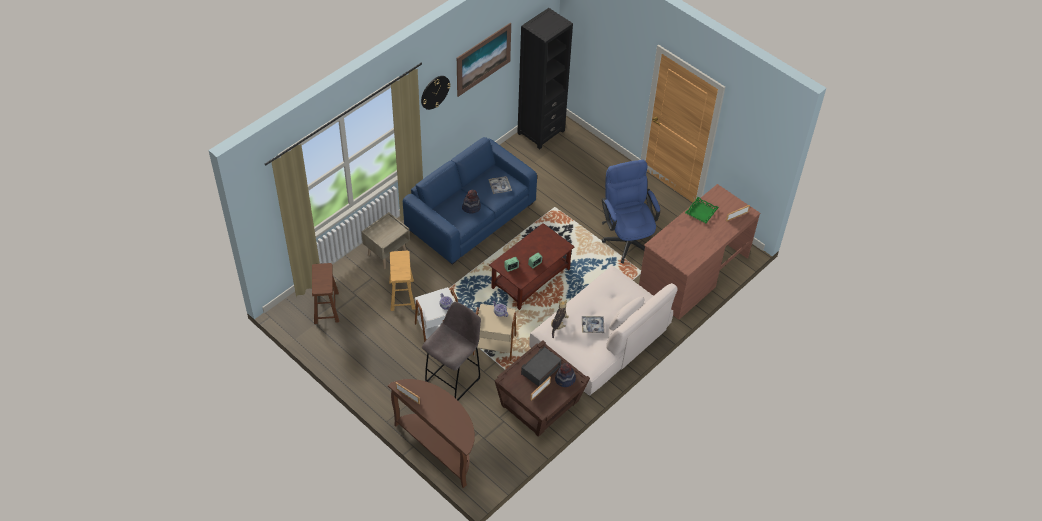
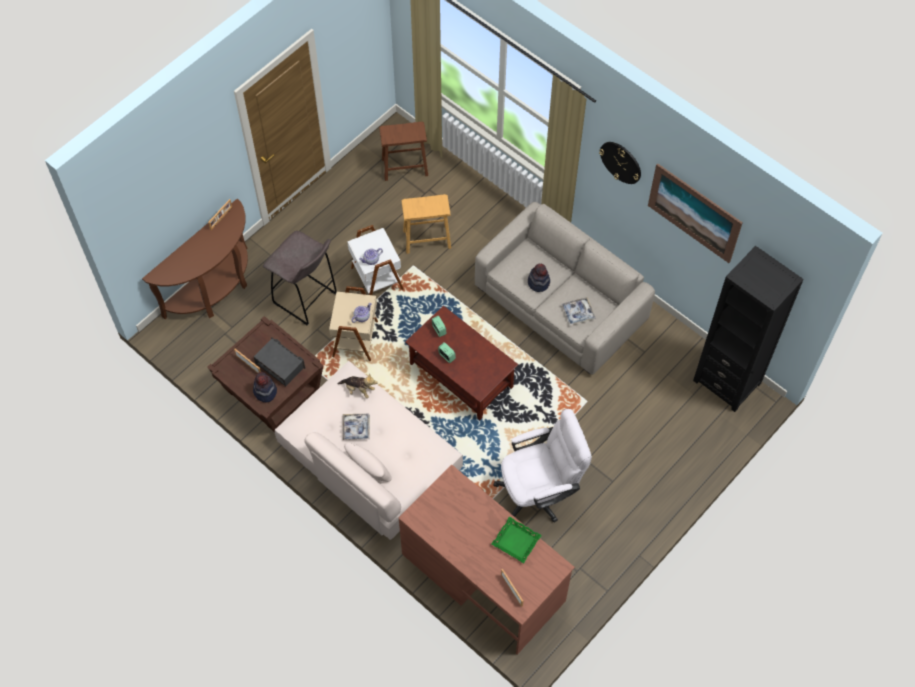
camera: 90 degrees right, 10 degrees up
(387, 253) = (490, 218): beige nightstand -> none
(470, 215) = (561, 303): blue sofa -> beige sofa
(627, 238) = (539, 492): blue office chair -> white office chair

